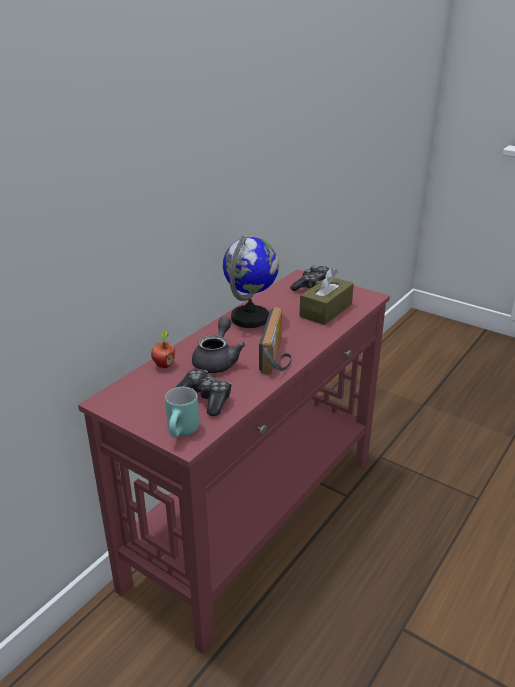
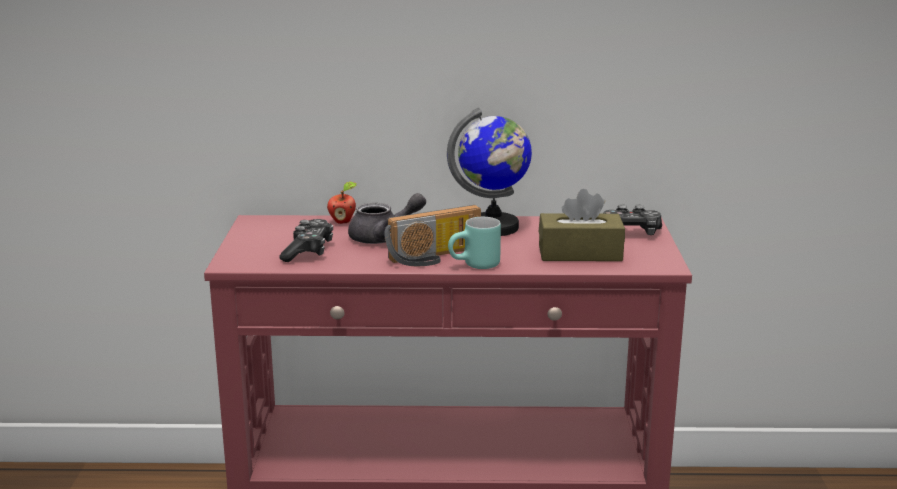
camera: 55 degrees right, 10 degrees down
(183, 433) = (242, 259): turquoise mug -> turquoise mug (475, 266)

